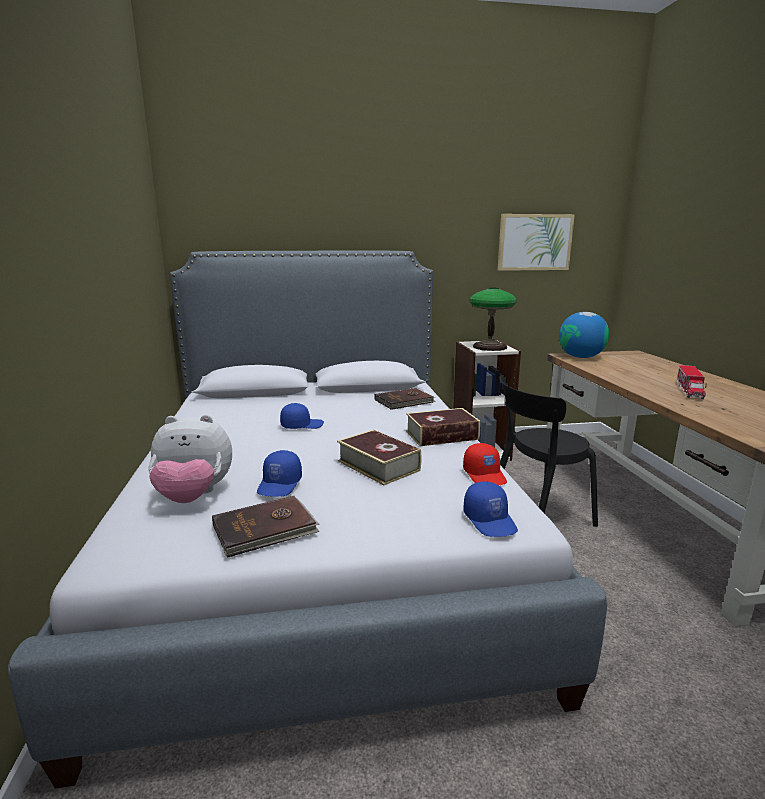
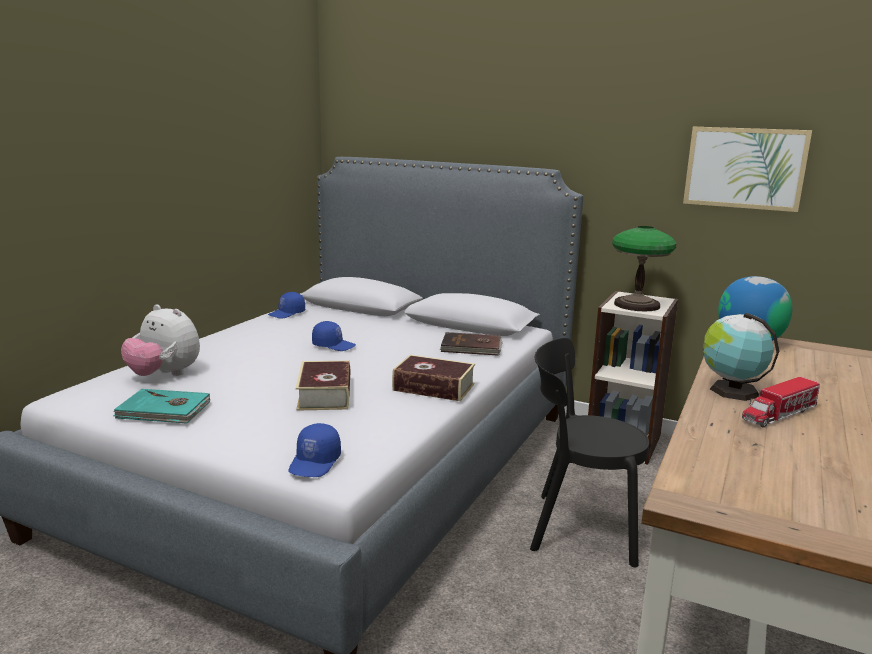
camera: 35 degrees right, 0 degrees up
(265, 529) = (164, 410): brown book -> turquoise book
(280, 484) = (226, 385): blue cap -> blue cap (287, 314)
(485, 475) = (392, 431): red cap -> none
(641, 384) = (731, 390): none -> globe

